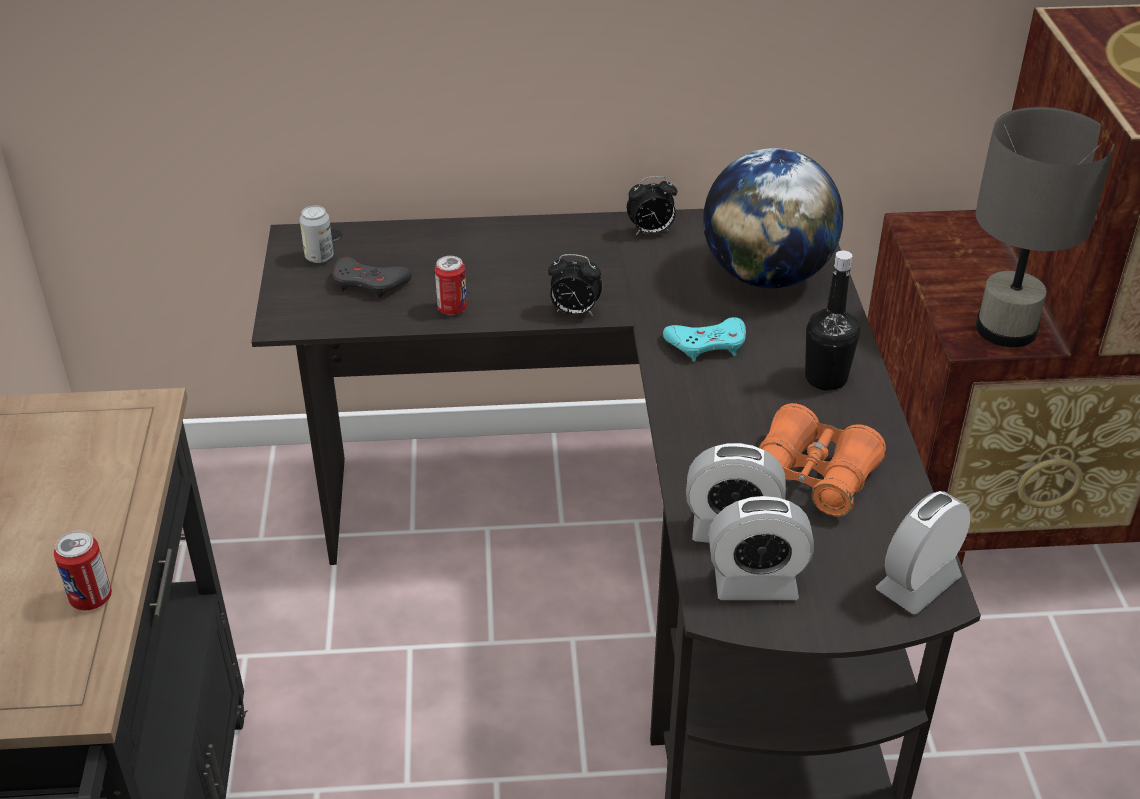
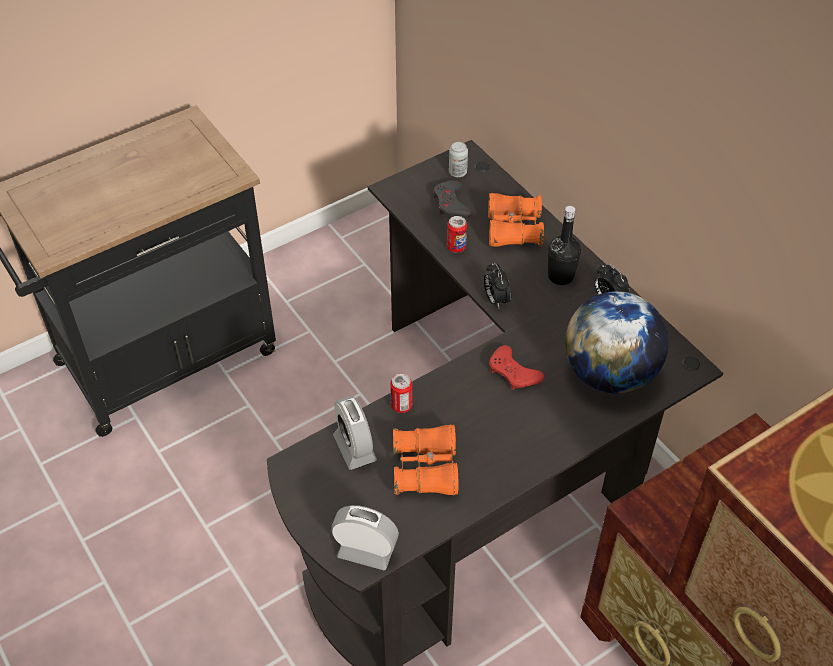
camera: 60 degrees right, 10 degrees up
(91, 598) = (106, 225): can -> can (401, 405)
(468, 253) = (514, 229): none -> orange binoculars
(707, 344) = (513, 372): turquoise game controller -> red game controller
(755, 584) = (318, 475): alarm clock -> none
(825, 378) = (524, 443): black bottle -> black bottle (560, 276)
(1006, 330) = (668, 527): grey table lamp -> none

